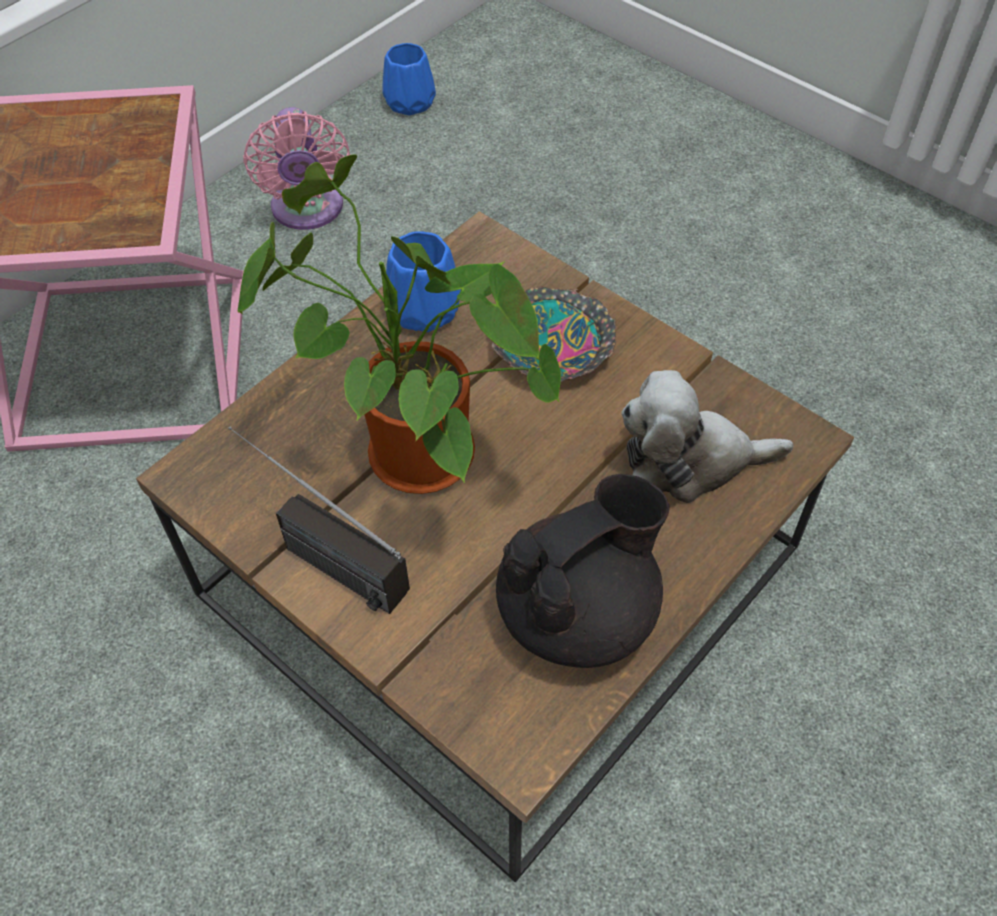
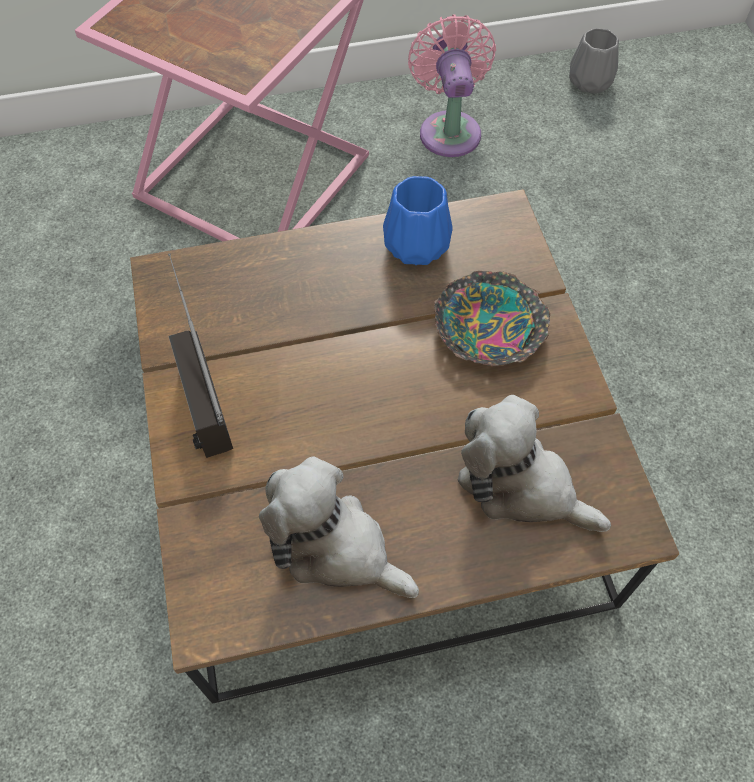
camera: 35 degrees right, 5 degrees up
(308, 211) = (449, 129): pink fan -> pink fan turned 150 degrees clockwise
(408, 455) = (314, 349): potted plant -> none
(411, 102) = (591, 81): blue vase -> grey vase
(579, 612) = (335, 546): black teapot -> plush toy

